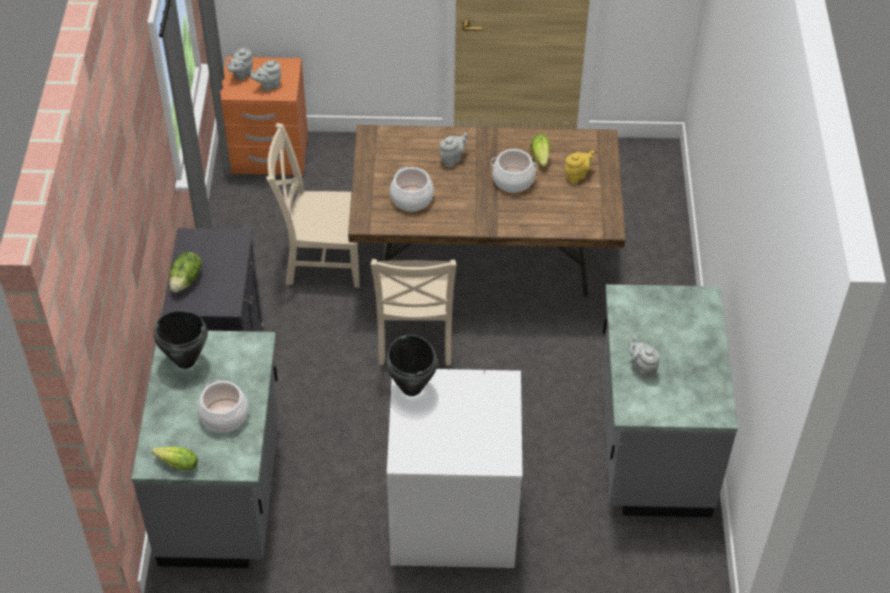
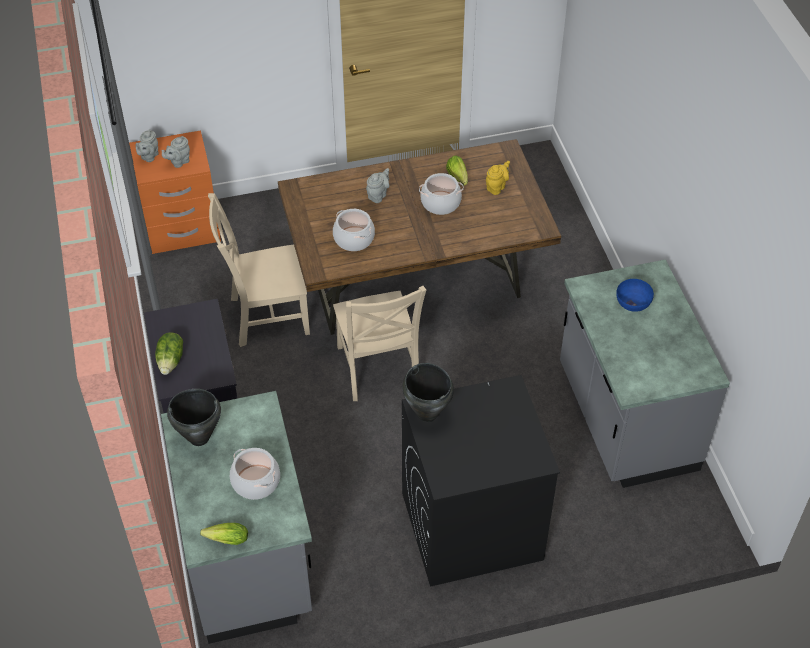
camera: 15 degrees left, 0 degrees up
(452, 516) = (470, 527): white washing machine -> black washing machine
(642, 368) = (626, 348): grey teapot -> none
(667, 324) = (633, 303): none -> blue bowl

